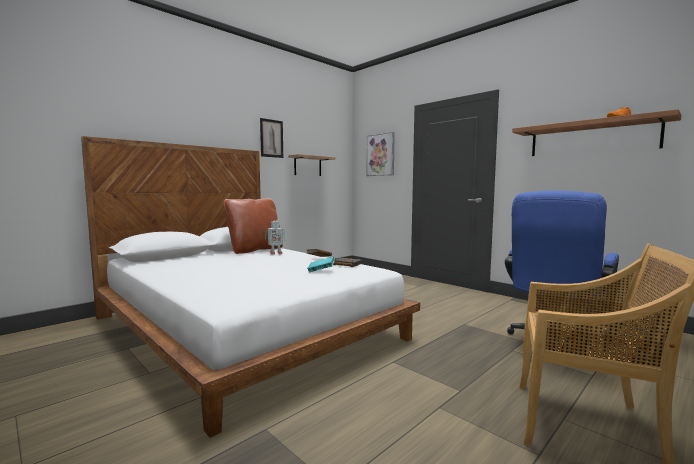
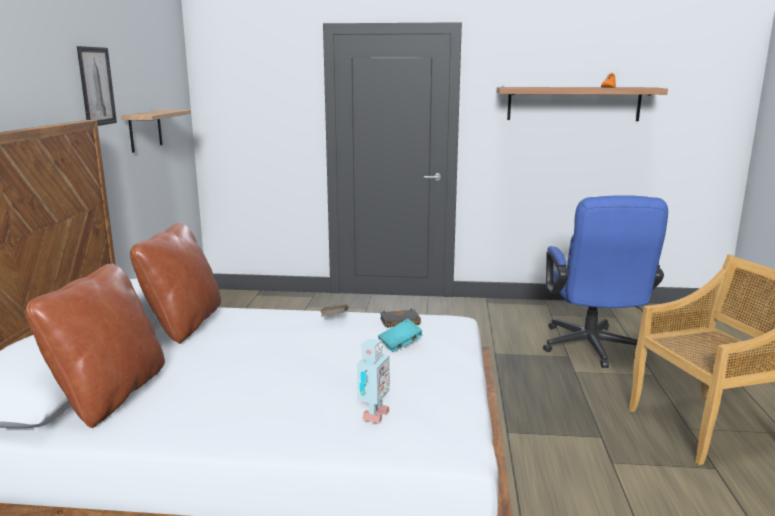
camera: 40 degrees left, 10 degrees up
(174, 260) = (110, 395): none -> brown pillow
(275, 253) = (245, 325): toy robot -> toy robot (373, 415)
(380, 155) = (258, 100): picture -> none

